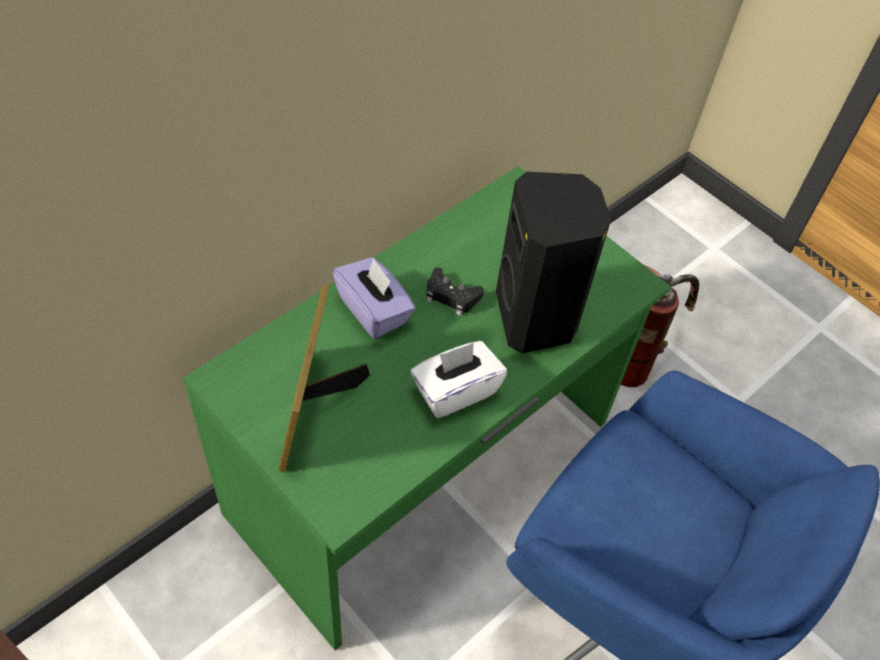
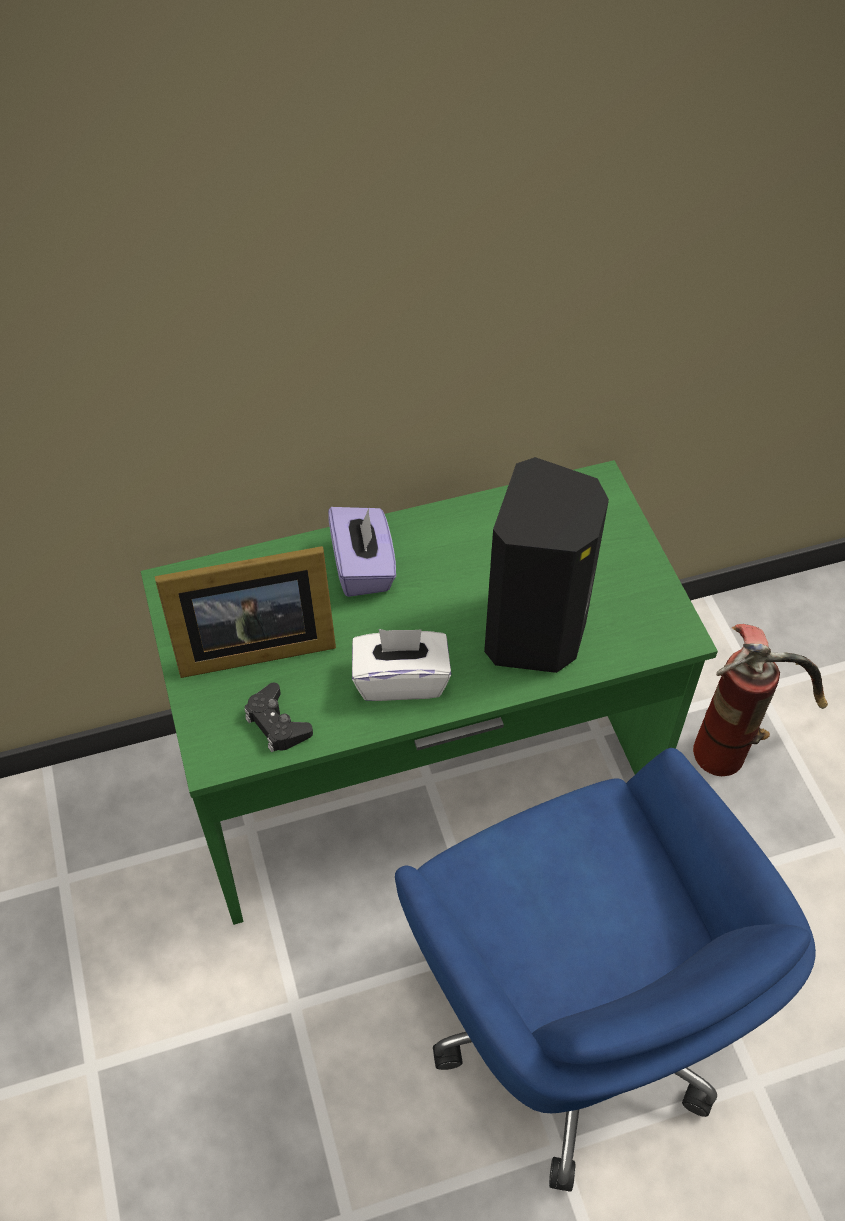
camera: 30 degrees right, 0 degrees up
(316, 407) = (250, 645): picture frame -> picture frame turned 135 degrees counterclockwise
(451, 296) = (454, 579): black game controller -> black game controller (277, 723)

